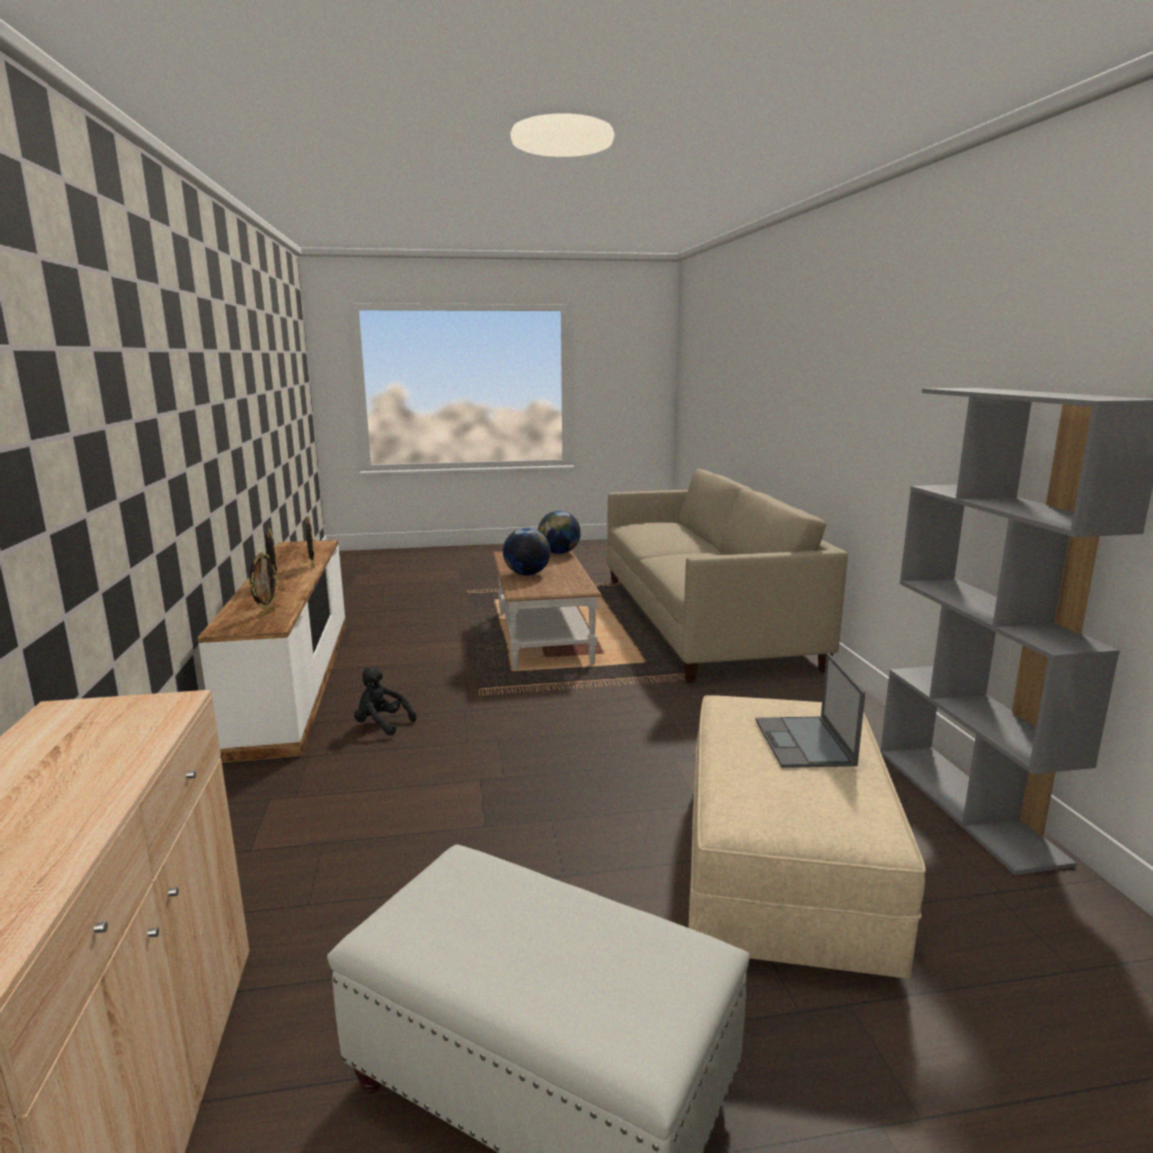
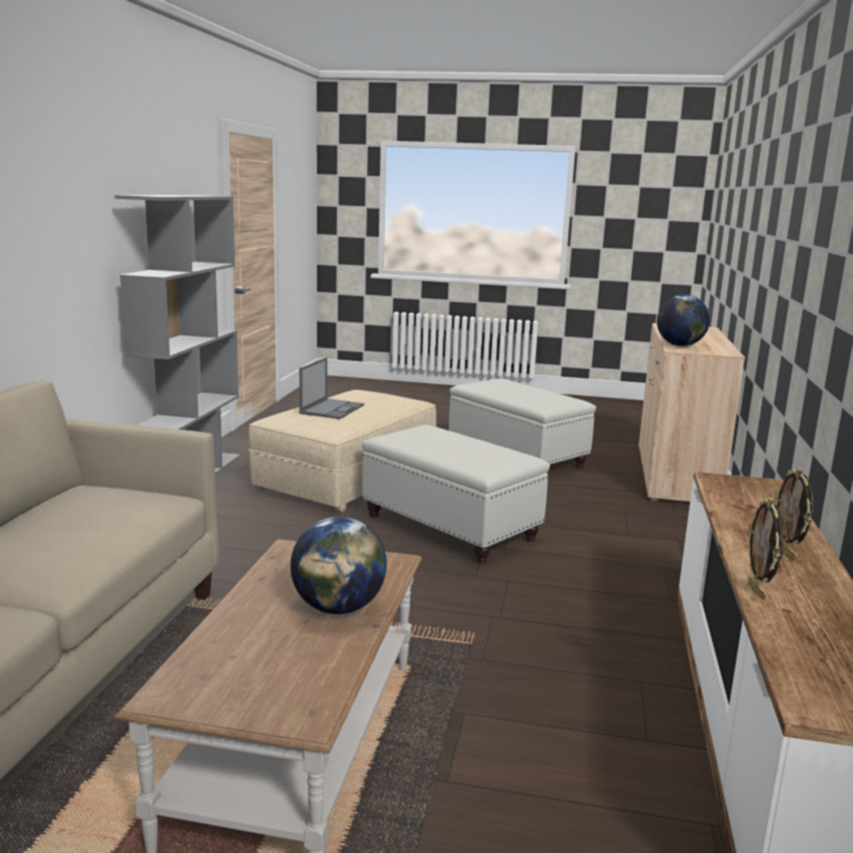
camera: 160 degrees left, 0 degrees up
(266, 613) = (740, 497): picture frame -> none
(381, 724) = (599, 619): black plush toy -> none
(556, 796) = (450, 528): none -> white ottoman
(559, 553) = (183, 683): globe -> globe (680, 345)

